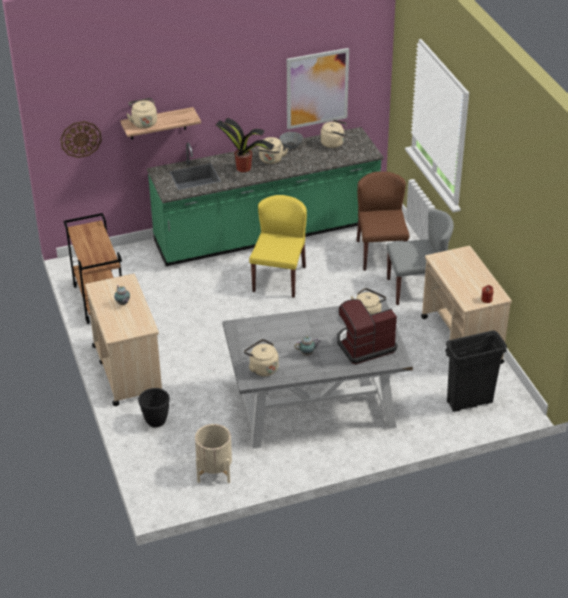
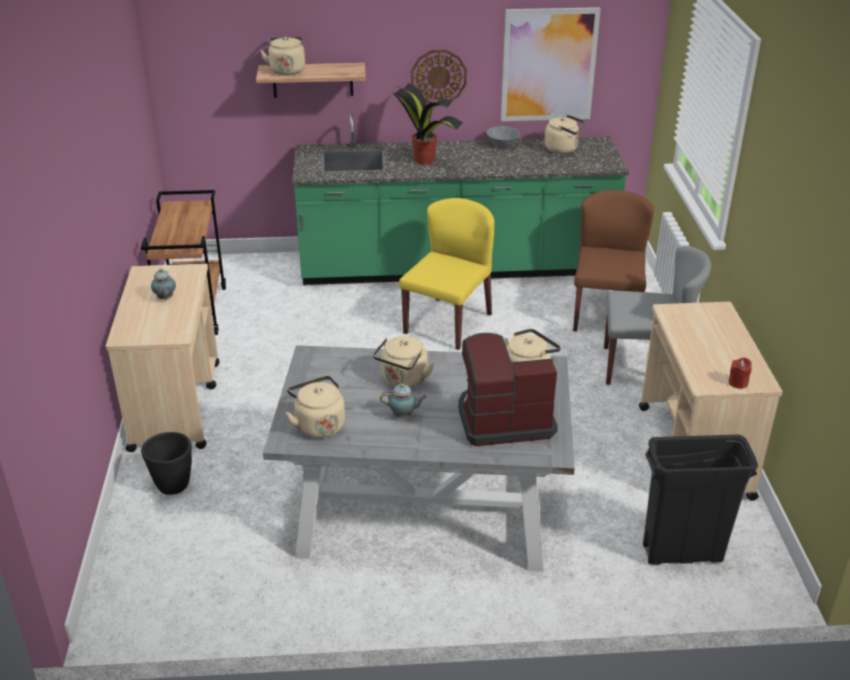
camera: 15 degrees right, 5 degrees down
(80, 139) = (202, 84): wall clock -> wall clock (438, 77)
(214, 470) = (217, 582): beige planter -> none
(271, 160) = (466, 156): beige kettle -> beige kettle (403, 380)

